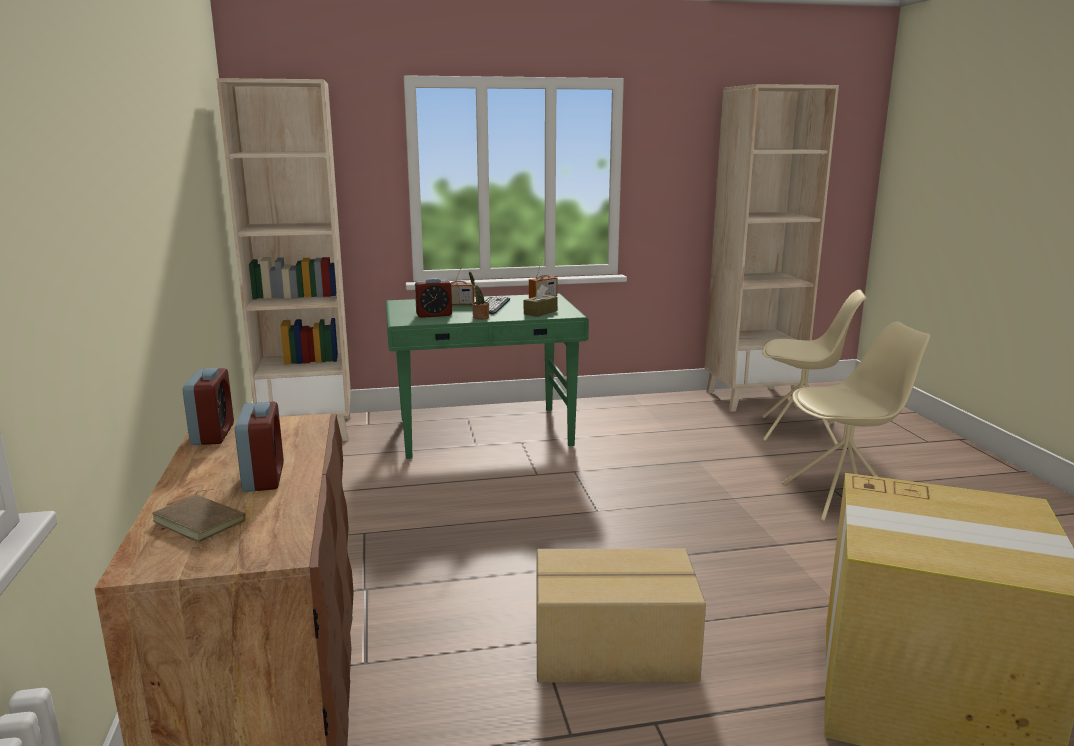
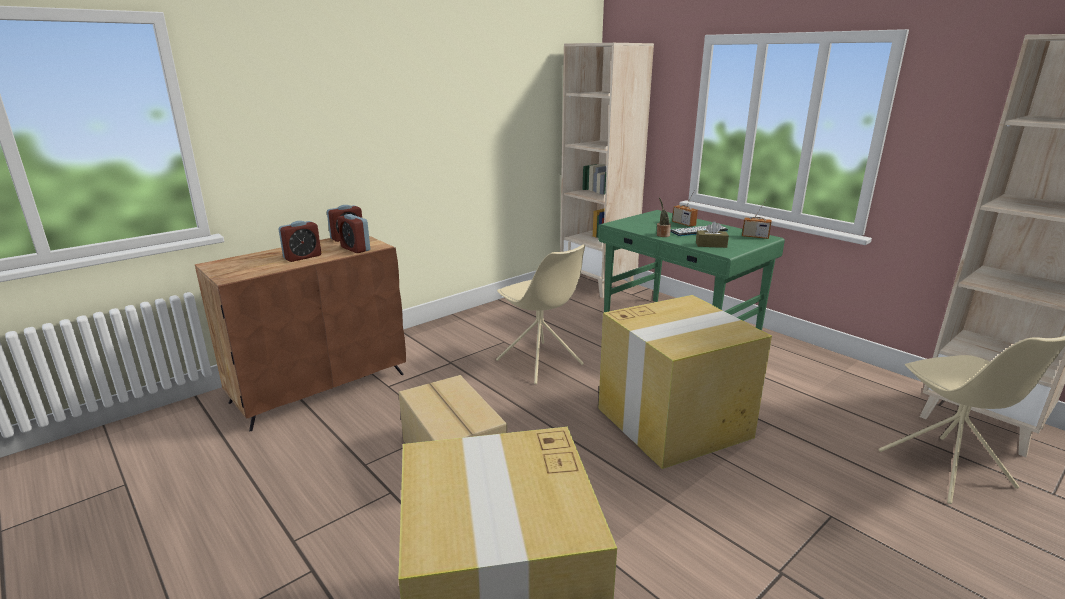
camera: 60 degrees right, 5 degrees up
(202, 521) = (254, 261): brown book -> none
(434, 315) = (644, 225): alarm clock -> alarm clock (355, 249)
(657, 497) = (674, 422): none -> cardboard box
(843, 499) = (816, 527): beige chair -> beige chair (540, 363)

